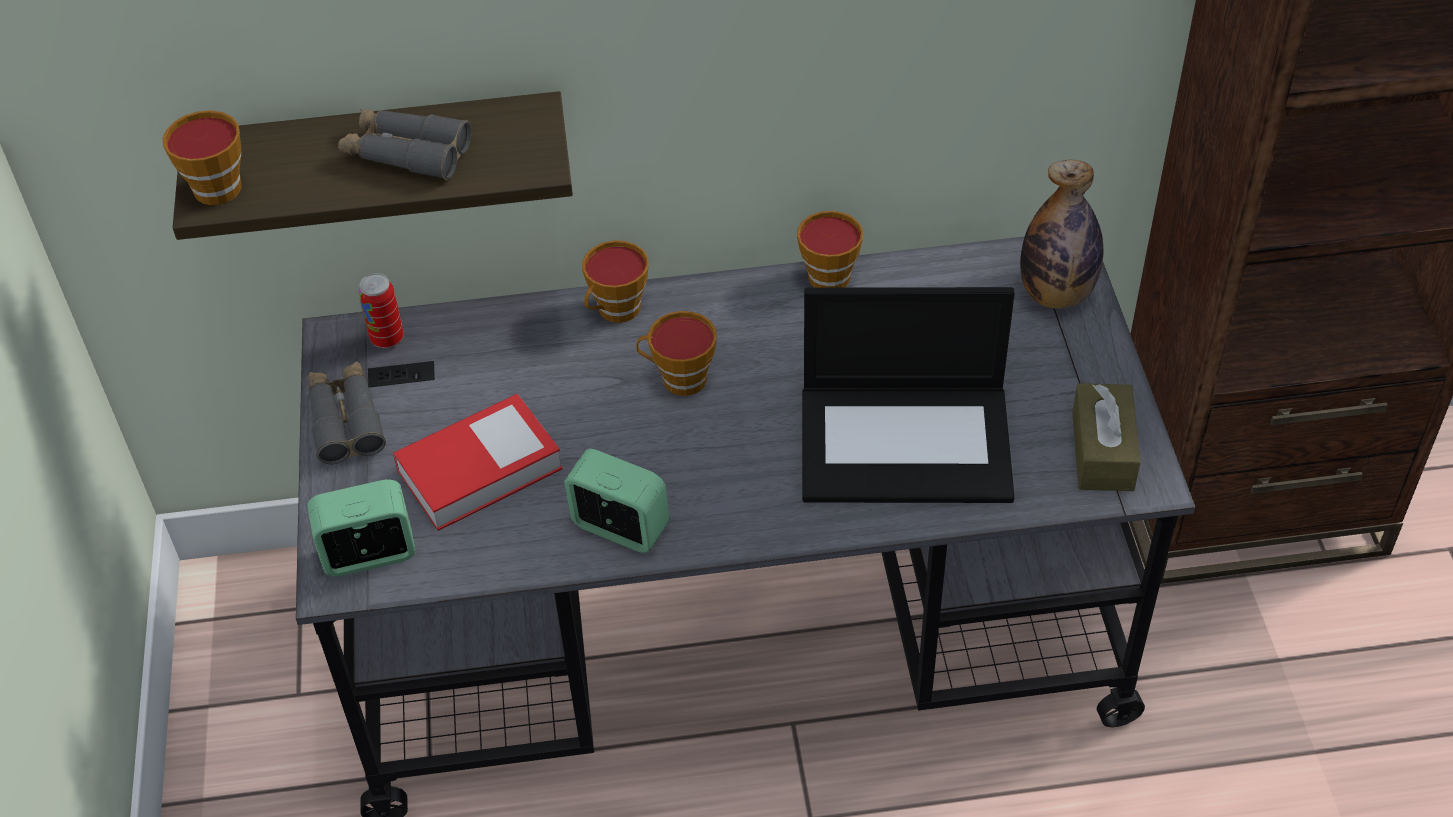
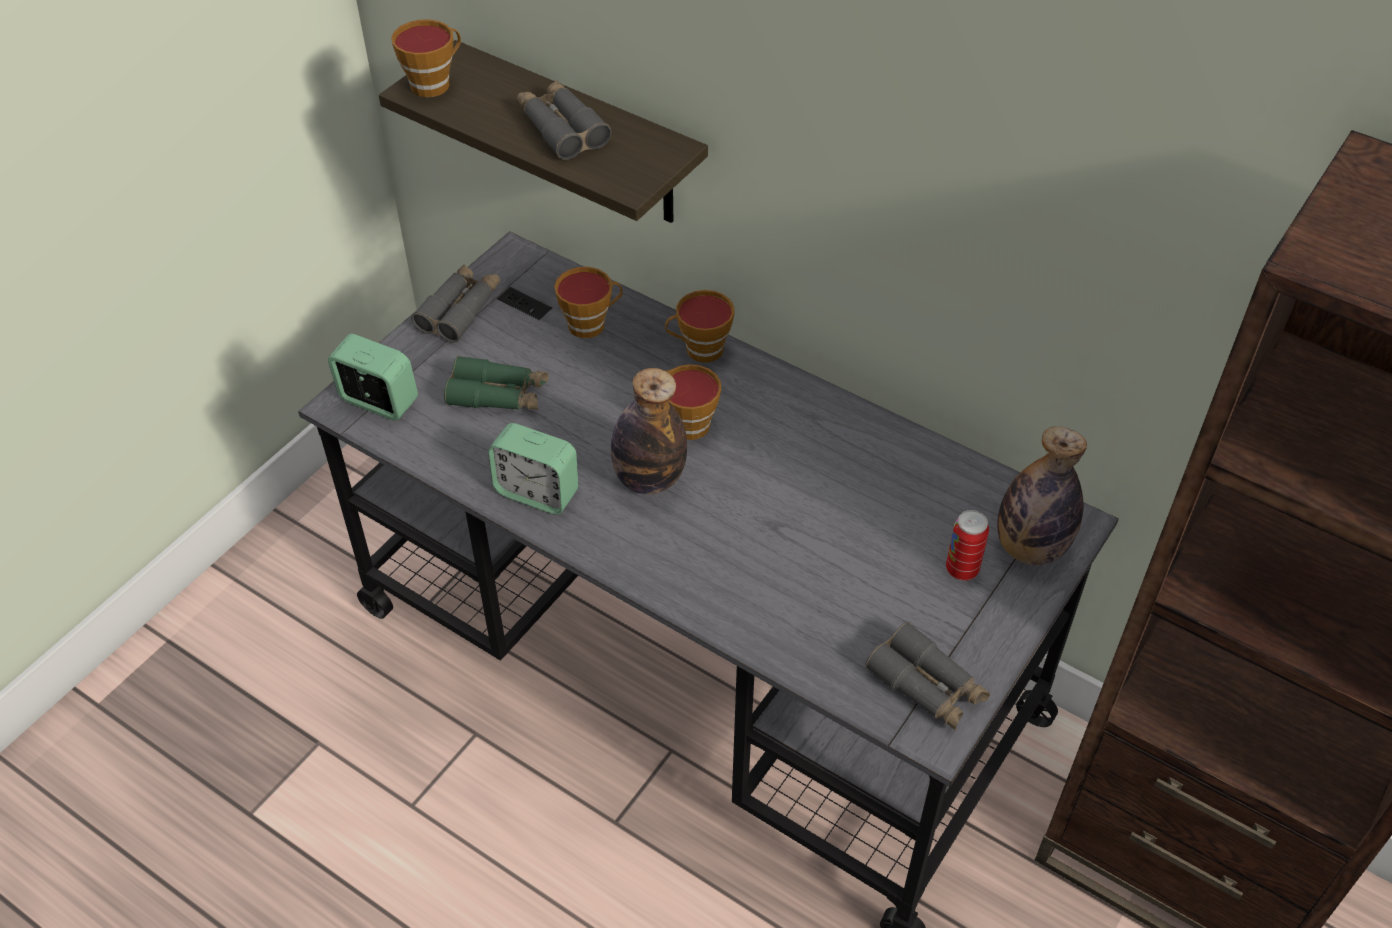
camera: 40 degrees right, 0 degrees up
(387, 338) = (541, 275): can -> can (962, 569)
(480, 470) = (498, 395): book -> green binoculars
(620, 527) = (537, 492): alarm clock -> alarm clock turned 135 degrees clockwise
(703, 447) = (649, 479): none -> bottle
(831, 273) = (876, 421): cup -> cup (591, 324)
(907, 442) = (790, 574): laptop -> none
(1102, 451) = (927, 686): brown tissue box -> grey binoculars

